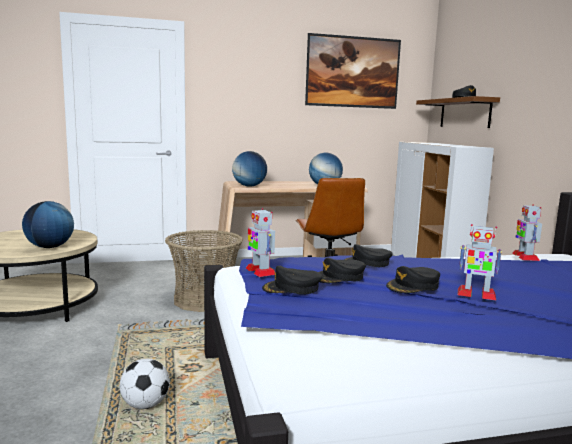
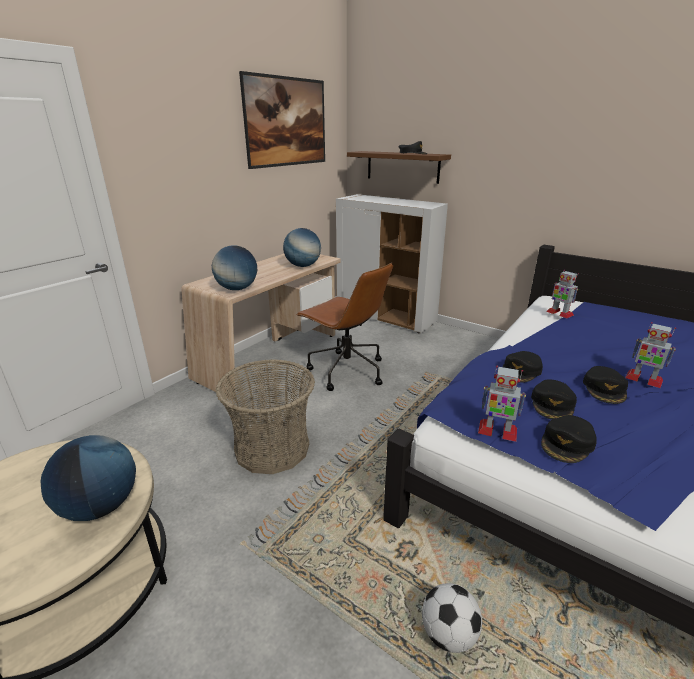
camera: 40 degrees left, 15 degrees up
(475, 294) = (643, 379): toy robot -> toy robot turned 60 degrees clockwise

